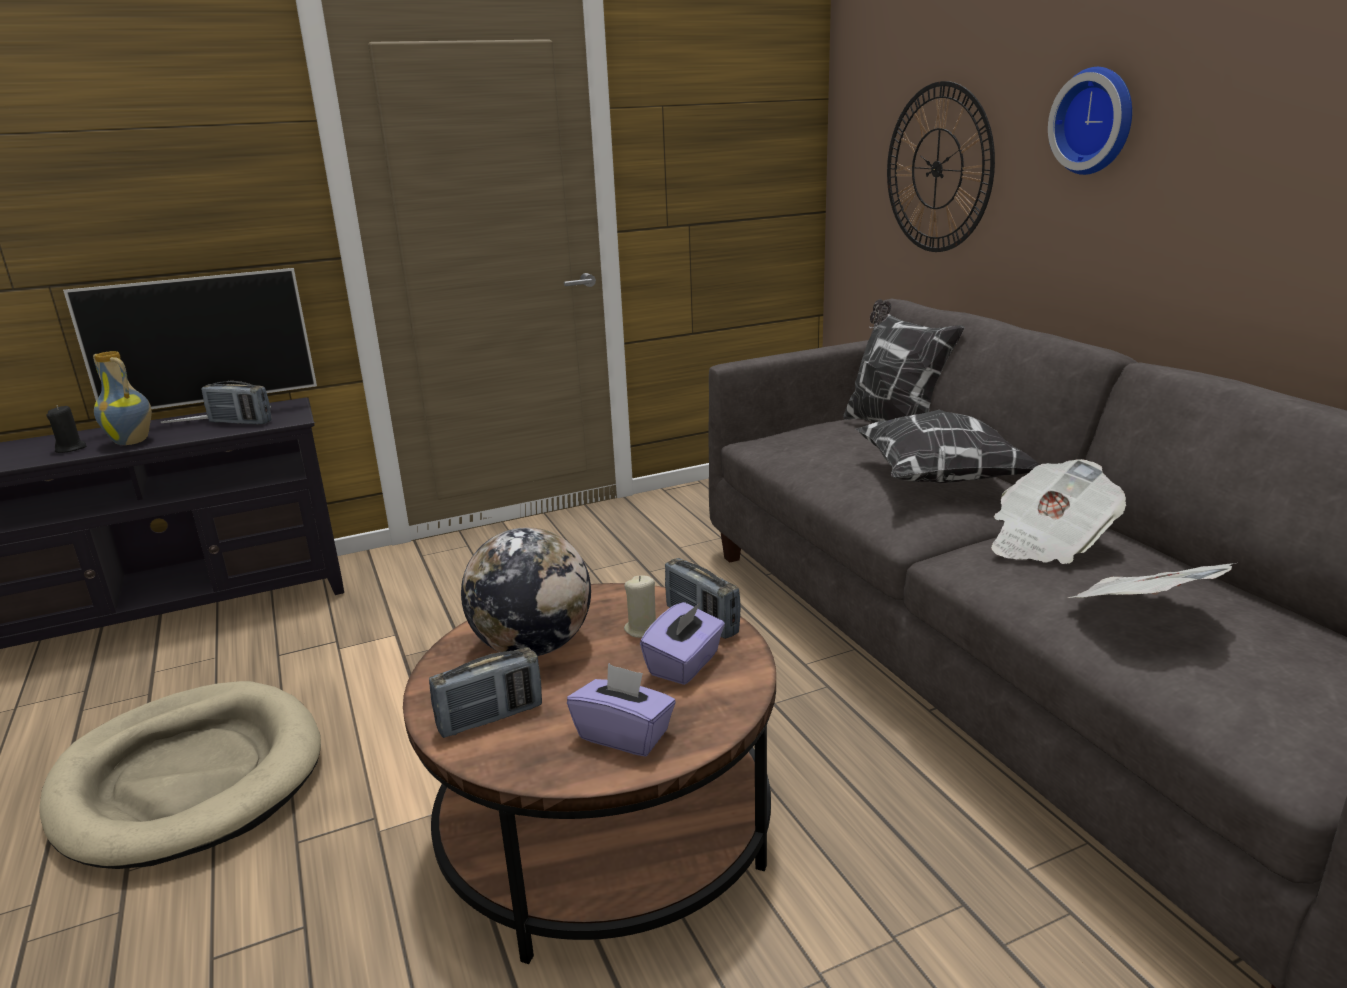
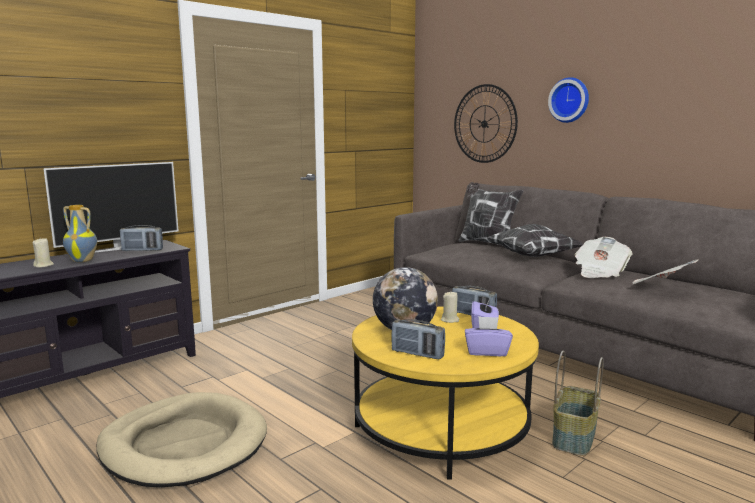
camera: 20 degrees left, 10 degrees down
(71, 448) = (43, 265): black candle -> beige candle
(490, 718) = (417, 354): radio -> radio turned 75 degrees clockwise
(606, 828) = (441, 427): brown coffee table -> yellow coffee table
(843, 916) = (575, 437): none -> basket

